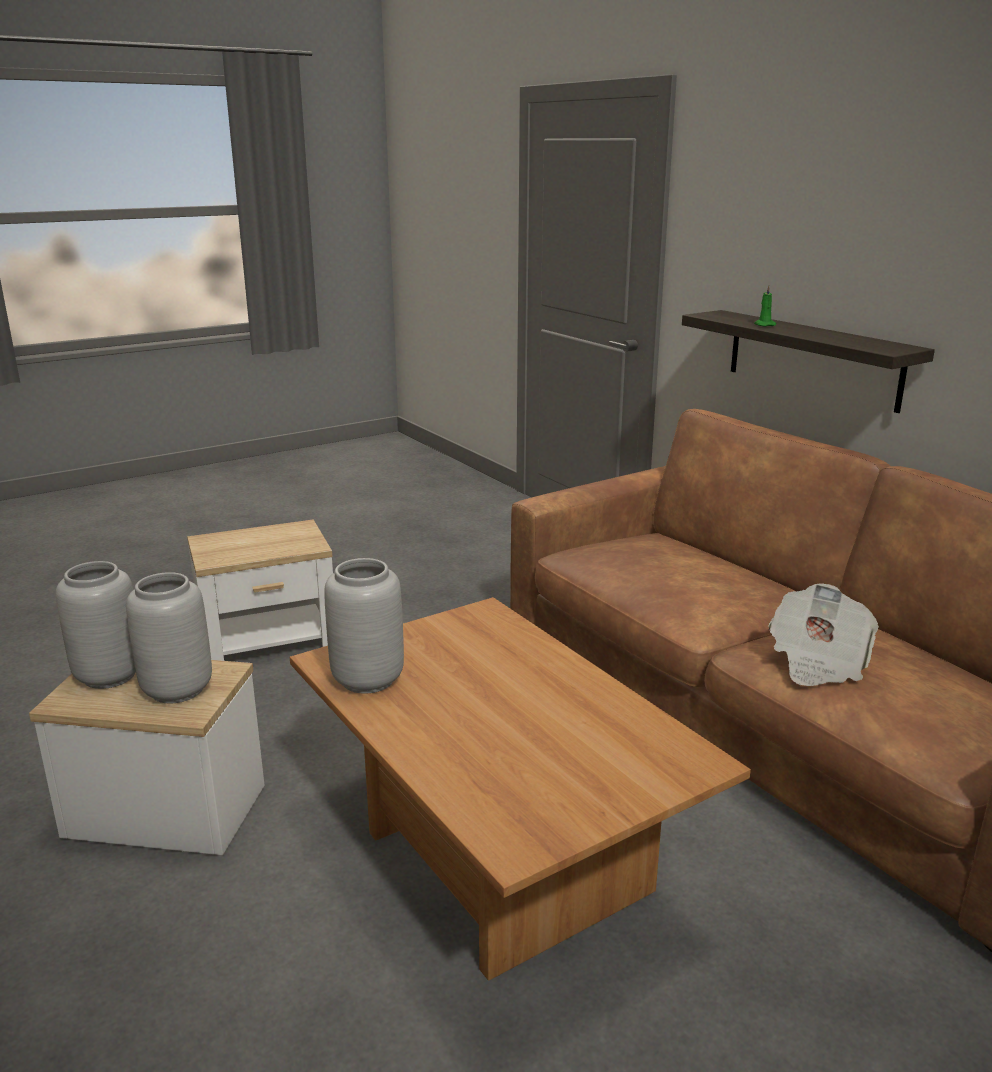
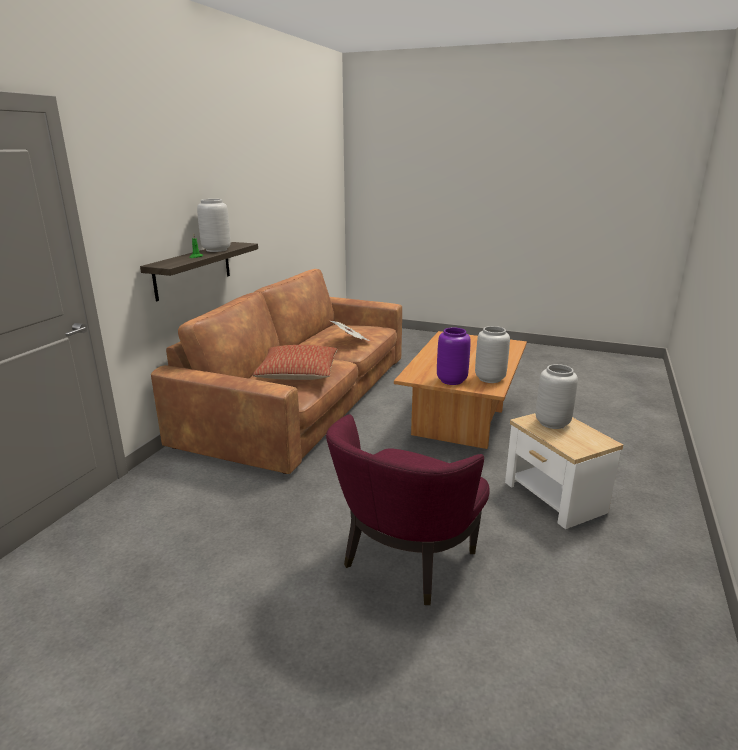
camera: 125 degrees left, 0 degrees up
(109, 677) = (577, 442): grey vase -> grey vase (217, 250)
(269, 644) = (405, 561): side table -> purple armchair
(416, 640) = (452, 381): none -> purple vase
(660, 569) = (298, 373): none -> pillow

